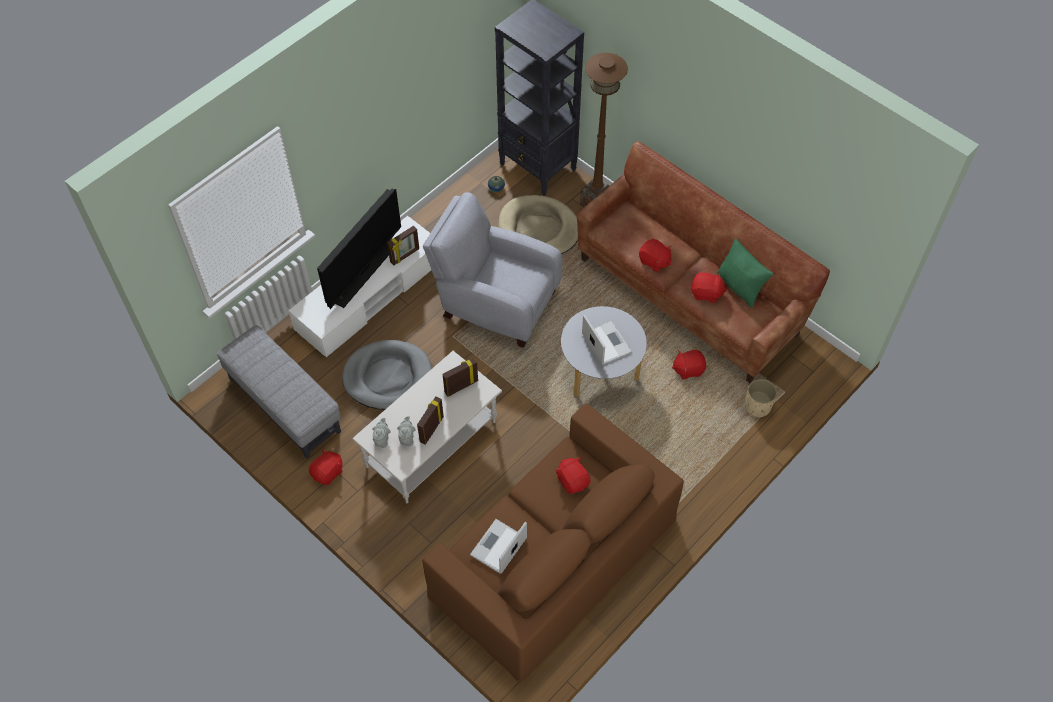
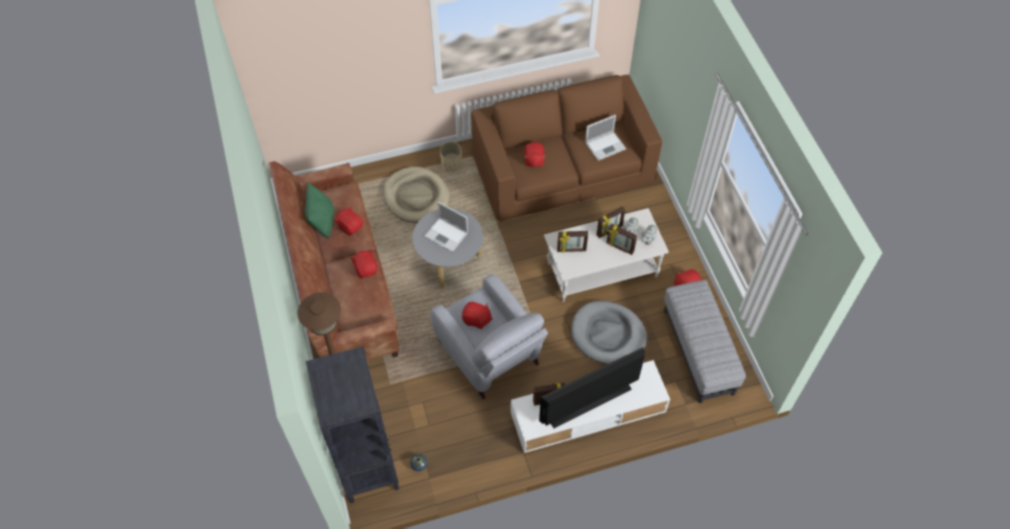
camera: 150 degrees left, 0 degrees up
(409, 415) = (619, 248): none -> picture frame
(538, 229) = (412, 402): beige dog bed -> beige dog bed (416, 197)
(605, 342) = (447, 235): laptop -> laptop turned 60 degrees counterclockwise
(688, 369) = (388, 234): red plush toy -> red plush toy (476, 319)
(757, 406) = (364, 188): beige planter -> beige planter (451, 164)

